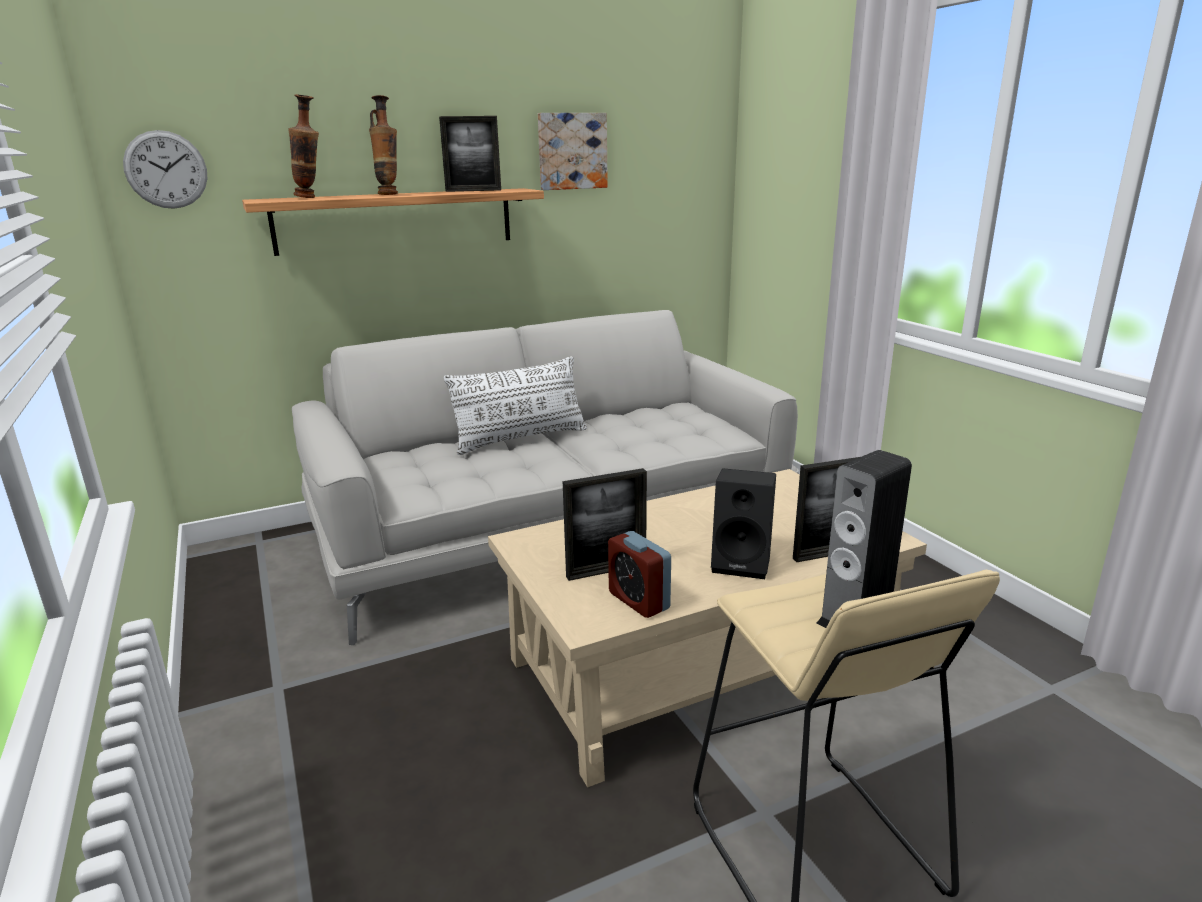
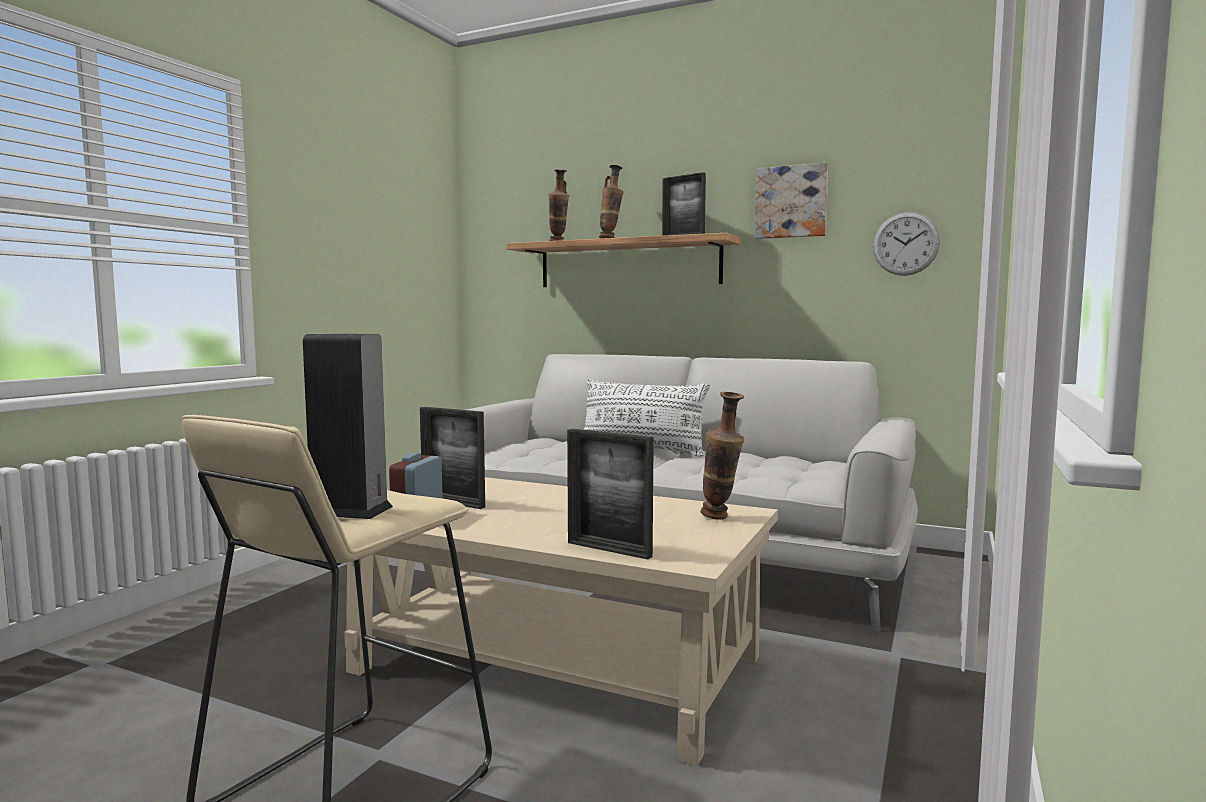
camera: 50 degrees right, 15 degrees down
(166, 170) = (492, 227): wall clock -> wall clock (905, 244)
(743, 563) = (533, 529): black speaker -> none
(792, 492) = (720, 518): none -> vase

